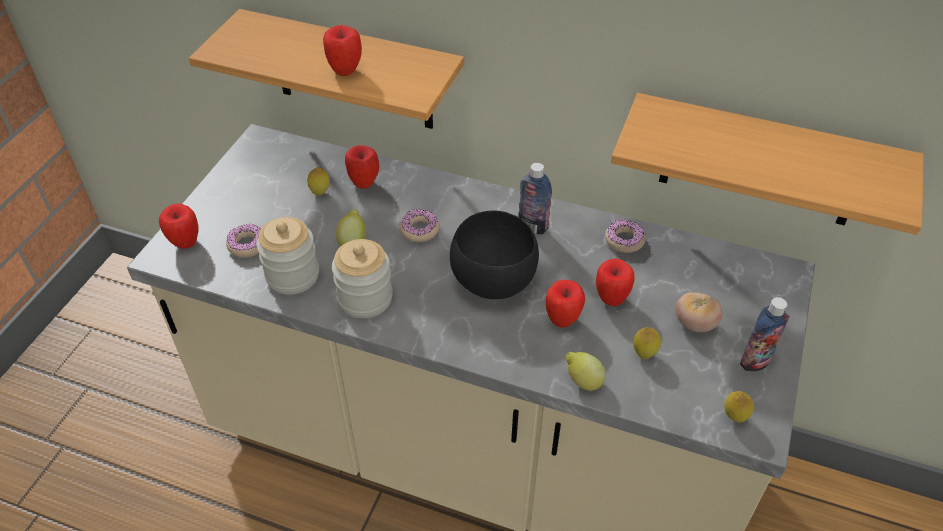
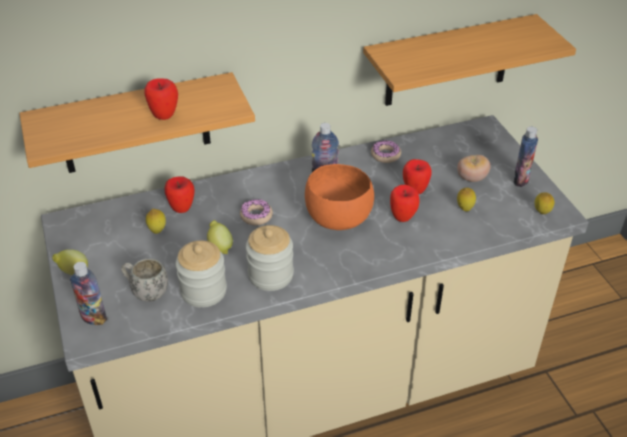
camera: 40 degrees left, 5 degrees down
(185, 243) = (93, 318): apple -> bottle
(248, 245) = (145, 292): donut -> white mug
(492, 280) = (337, 219): black bowl -> orange bowl
(582, 381) = (450, 242): lemon -> lemon (73, 272)

